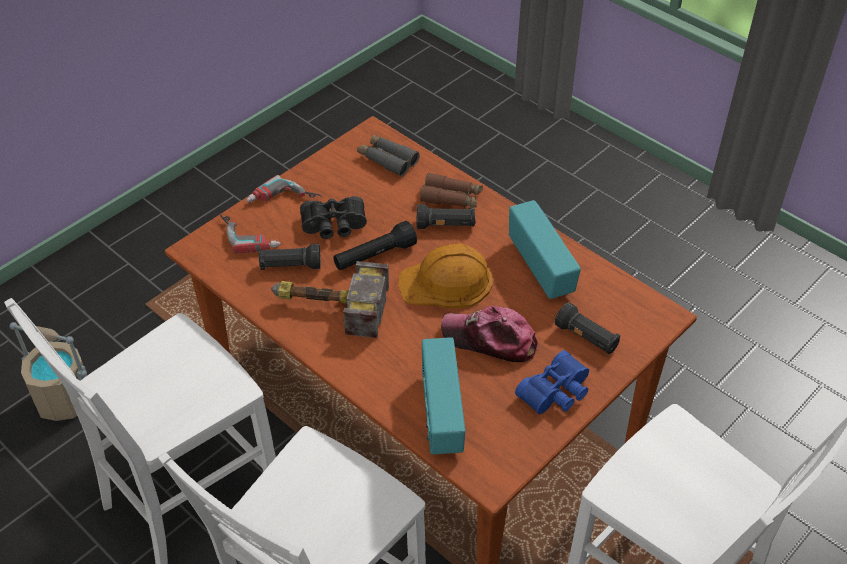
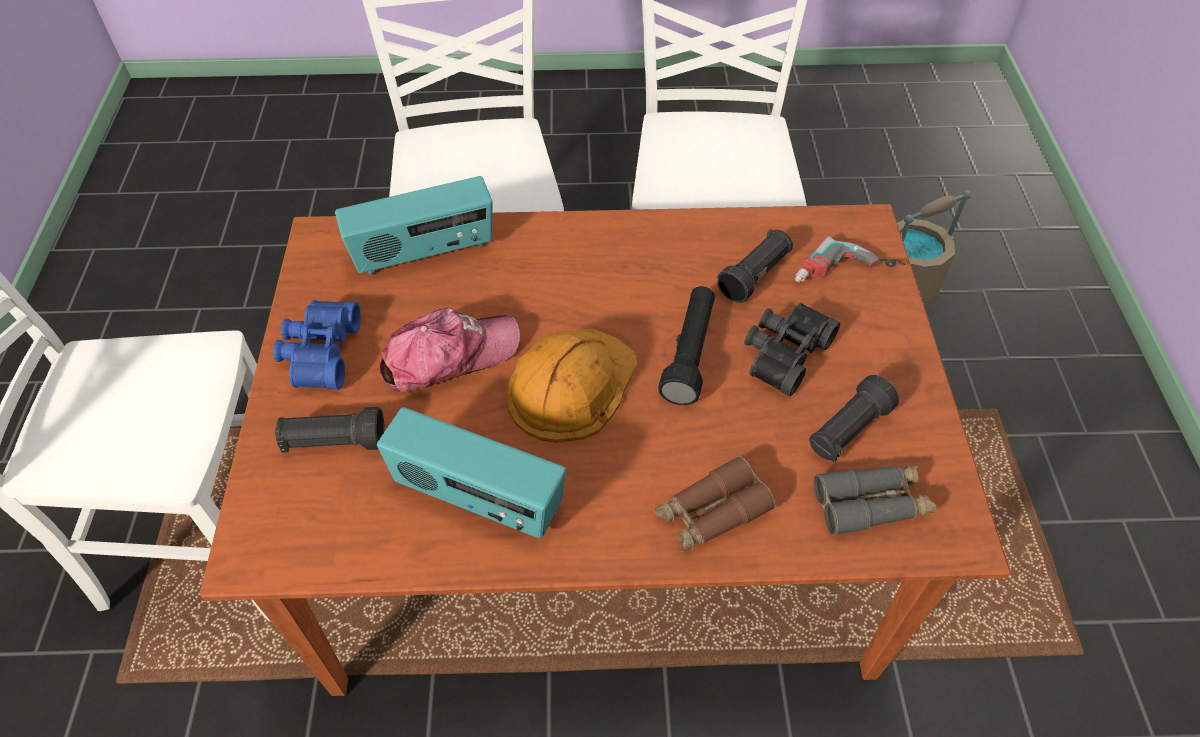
camera: 135 degrees right, 5 degrees up
(283, 201) = (881, 337): power drill -> none
(327, 306) = (659, 267): hammer -> none
(440, 414) = (424, 253): radio -> radio turned 120 degrees clockwise
(446, 225) = (664, 462): black flashlight -> black flashlight (847, 431)

